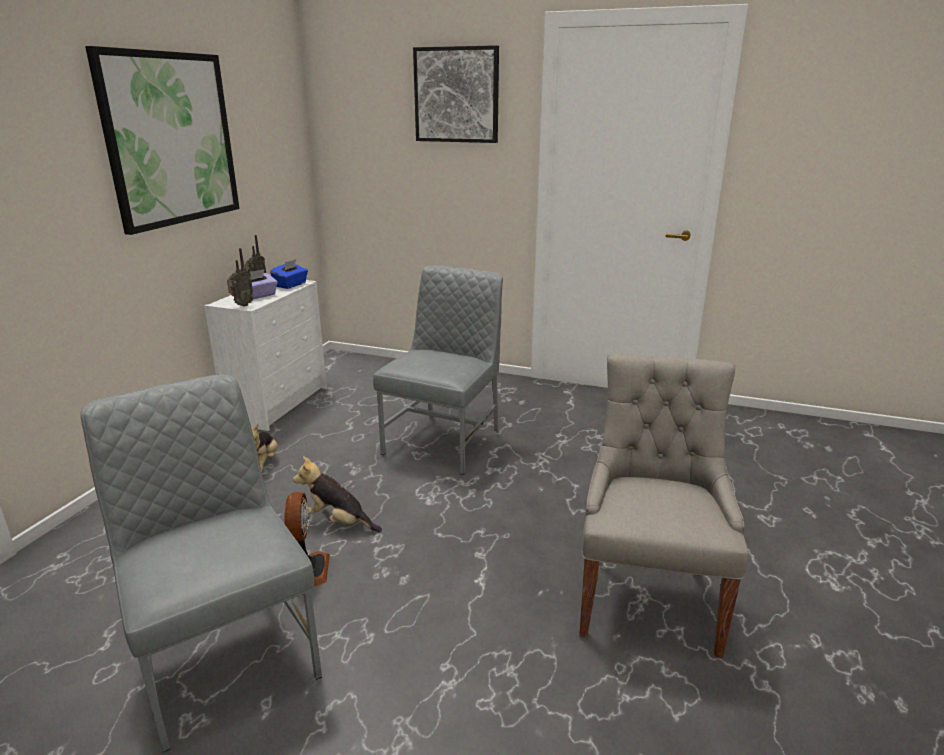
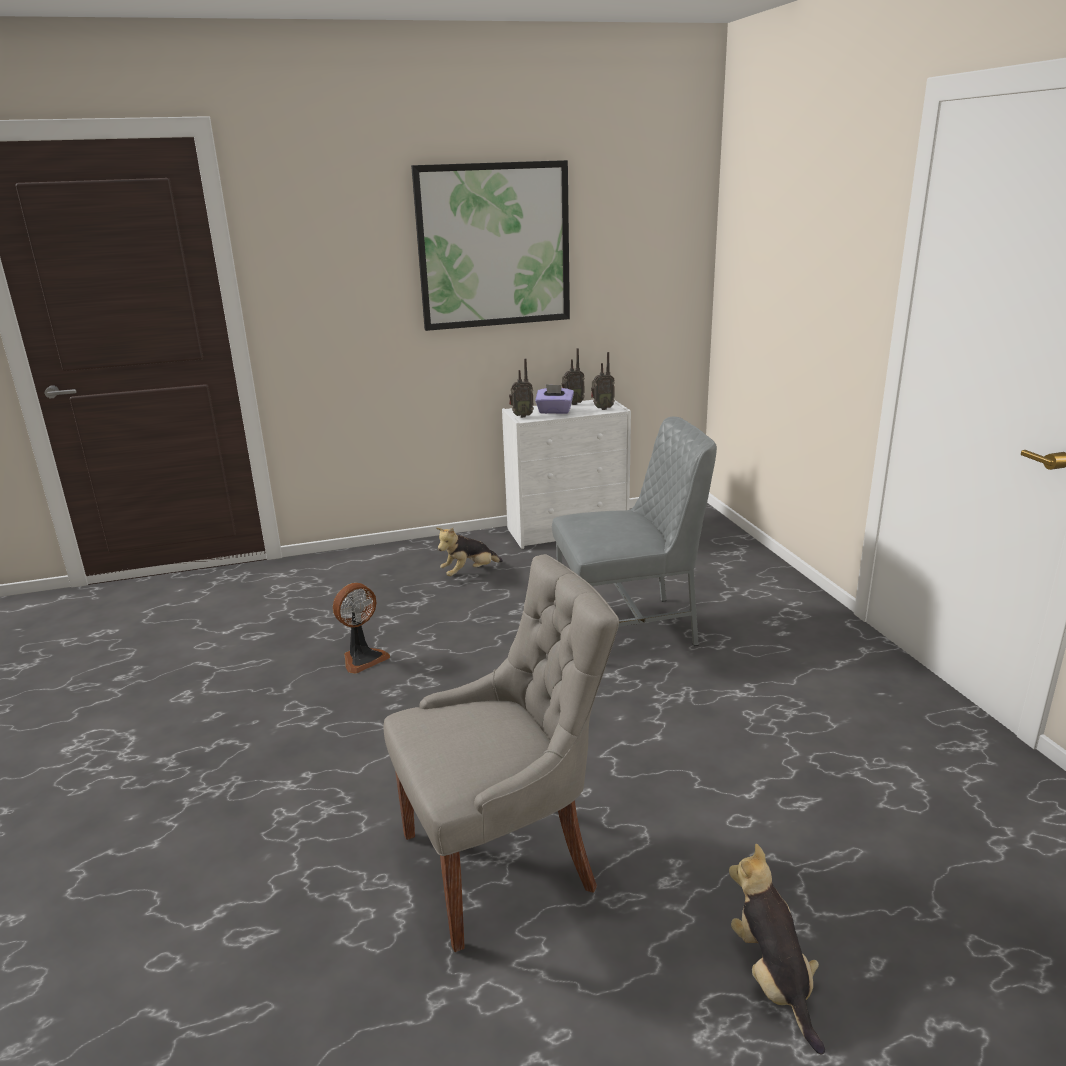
camera: 55 degrees right, 0 degrees up
(225, 654) = (249, 675): grey chair -> none
(291, 285) = (602, 408): blue tissue box -> radio
(338, 522) = (435, 641): plush toy -> plush toy (773, 978)
(456, 95) = (830, 200): picture -> none

